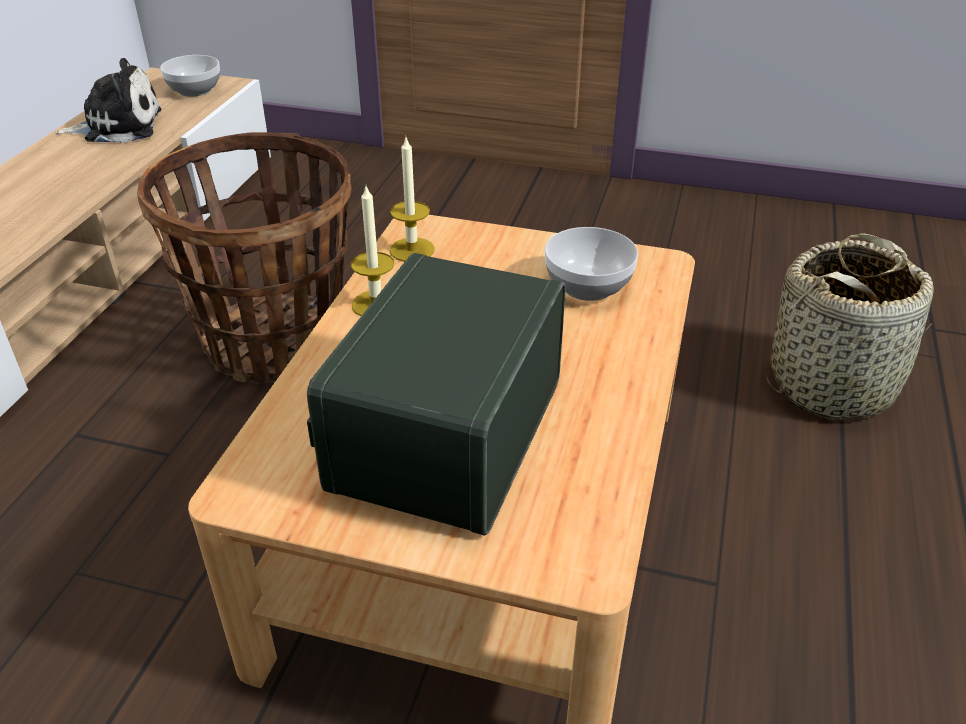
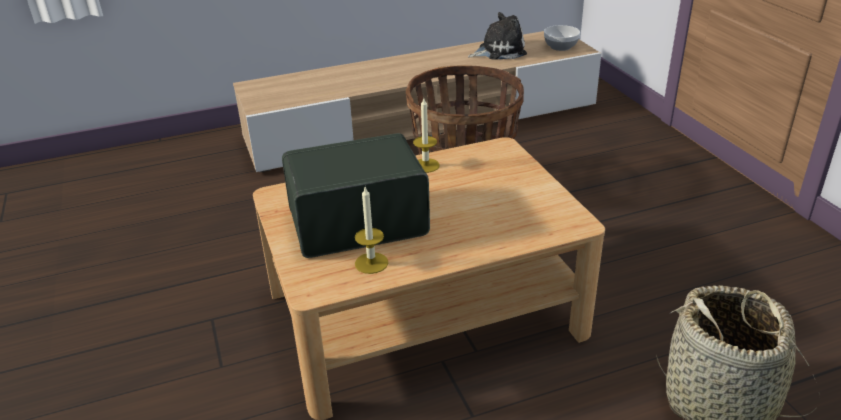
camera: 55 degrees right, 5 degrees down
(118, 126) = (499, 51): plush toy -> plush toy turned 60 degrees counterclockwise
(412, 250) = (481, 154): candle -> candle (371, 263)
(586, 286) = (521, 211): bowl -> none

